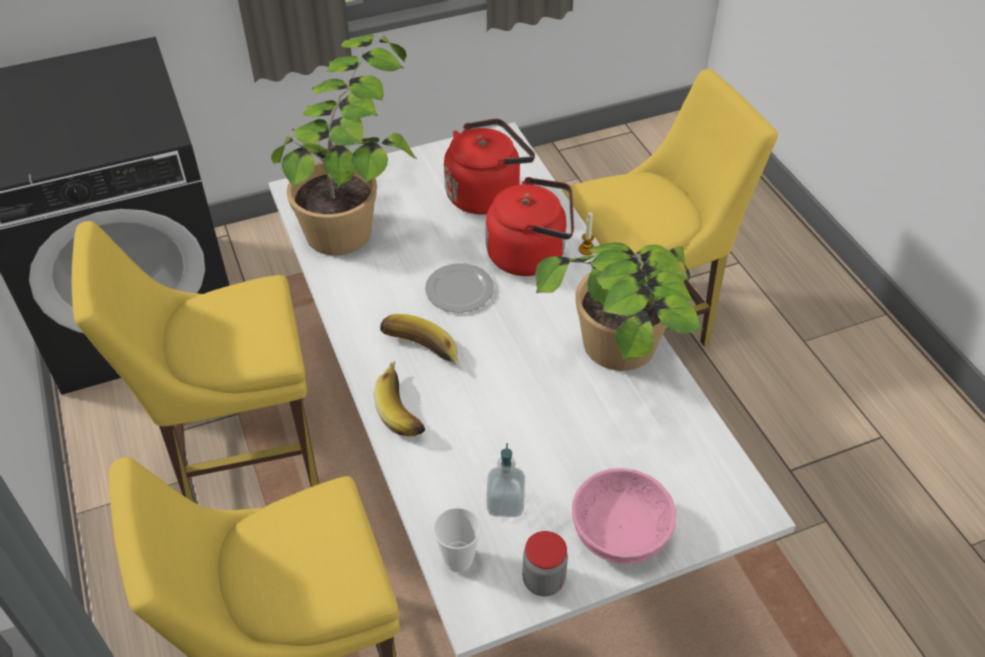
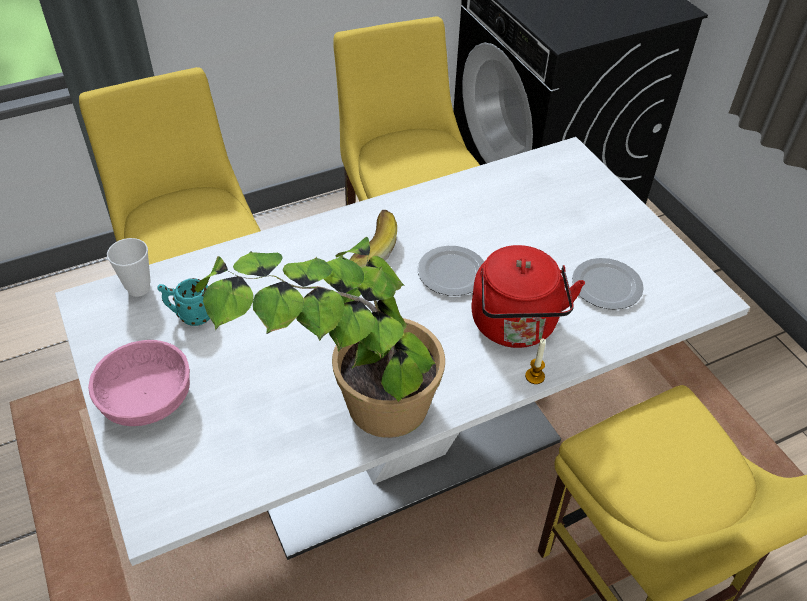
camera: 85 degrees right, 0 degrees up
(359, 213) = (548, 196): potted plant -> none
(405, 408) = (300, 246): banana -> none
(486, 194) = (606, 287): red kettle -> plate
(505, 503) = (190, 316): soap dispenser -> turquoise mug
(543, 580) = (107, 343): jar -> none

